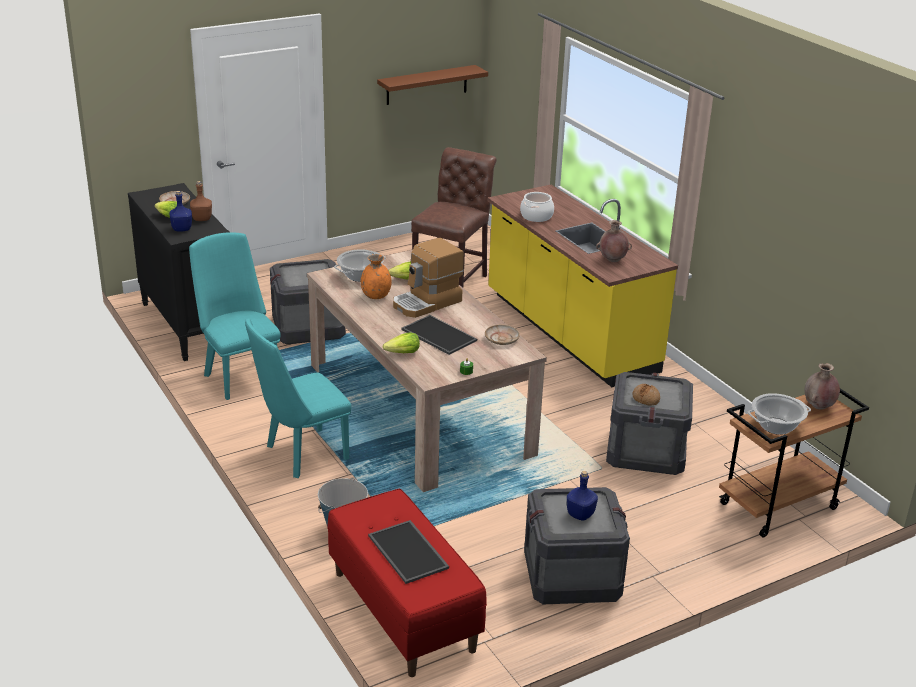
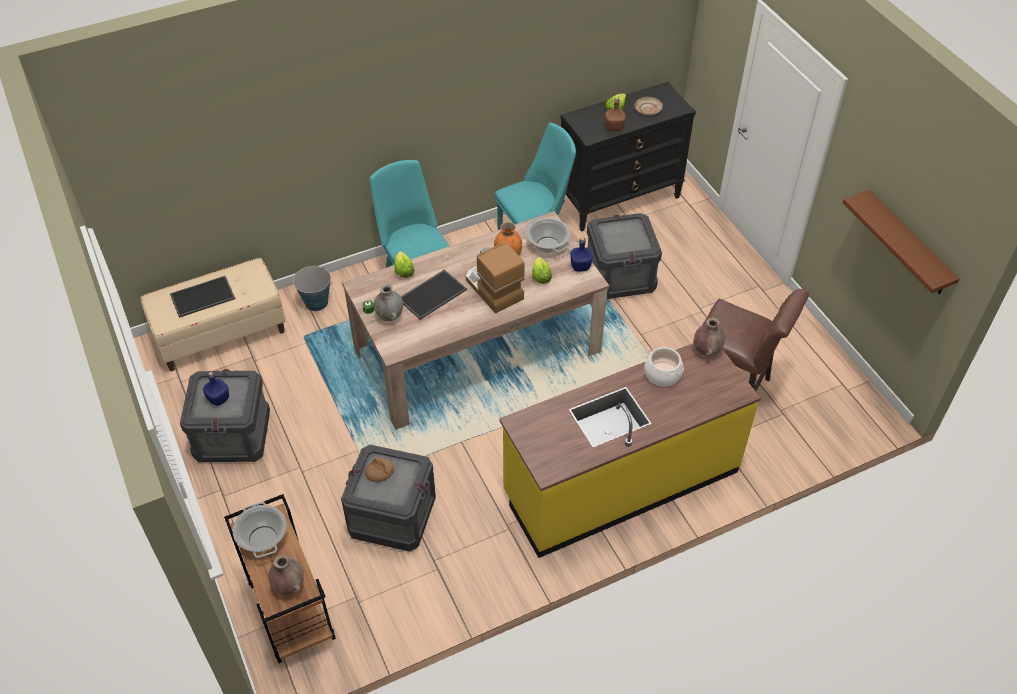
camera: 95 degrees right, 20 degrees up
(182, 229) = (592, 118): blue bottle -> blue bottle (581, 266)
(402, 611) = (221, 333): red bench -> beige bench
(475, 358) = (389, 316): none -> grey vase
(502, 339) = (421, 337): beige plate -> none
(612, 260) = (552, 428): brown vase -> brown vase (706, 351)

